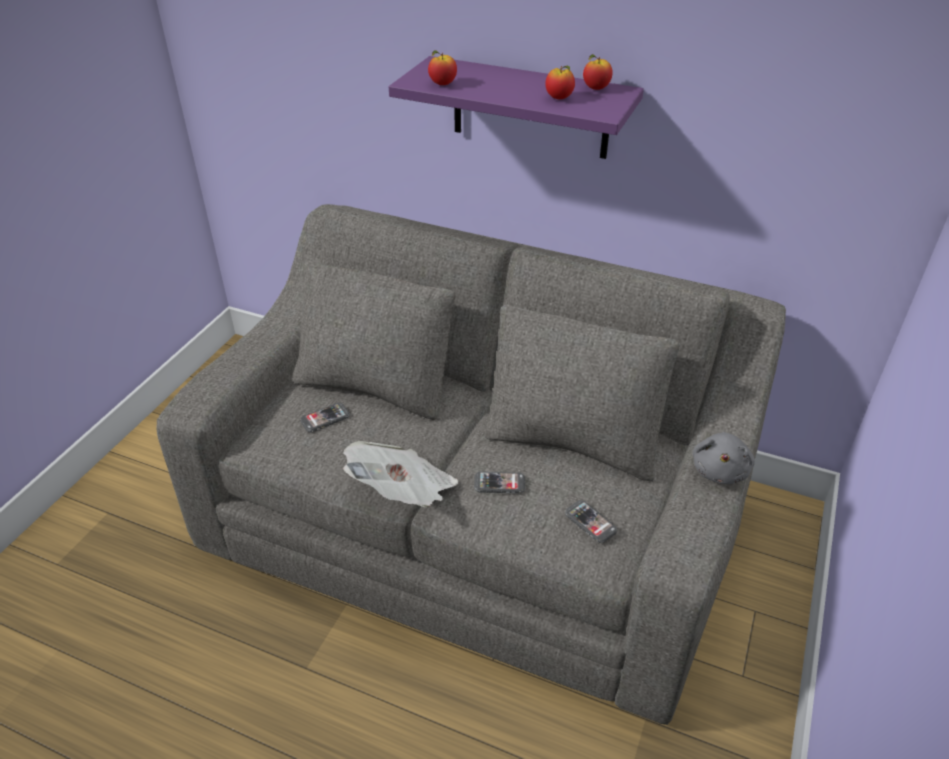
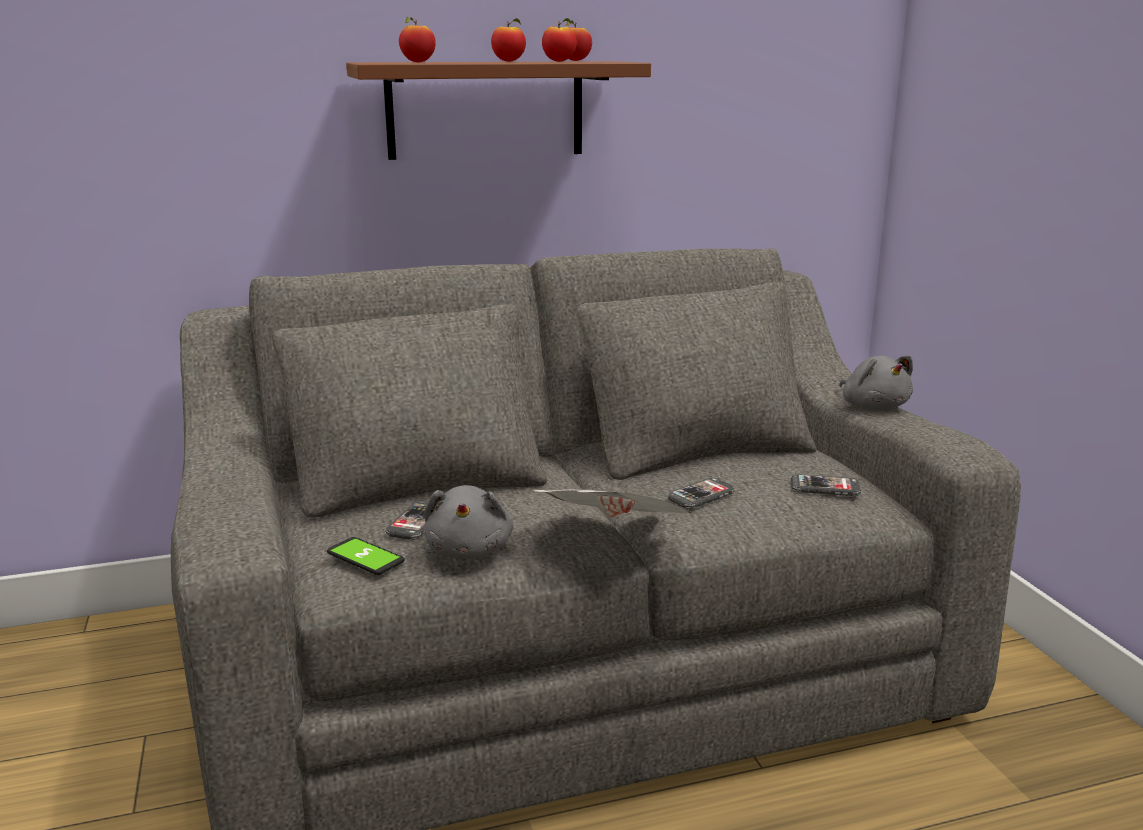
camera: 40 degrees left, 20 degrees down
(275, 432) = (365, 557): none -> phone
(324, 455) = (469, 550): none -> grey plush toy
(525, 87) = (509, 61): none -> apple
(530, 108) = (485, 109): purple shelf -> brown shelf

